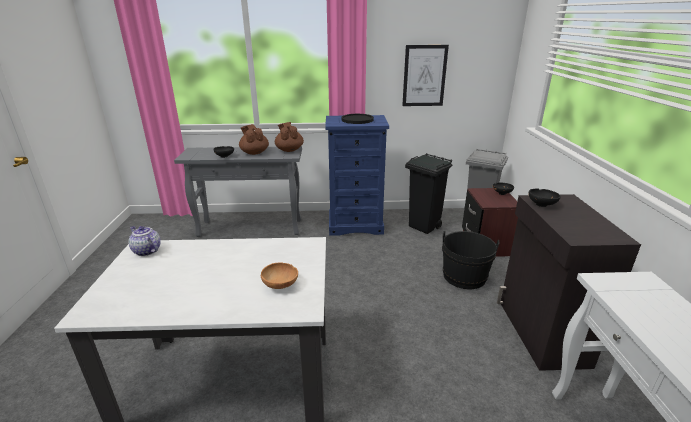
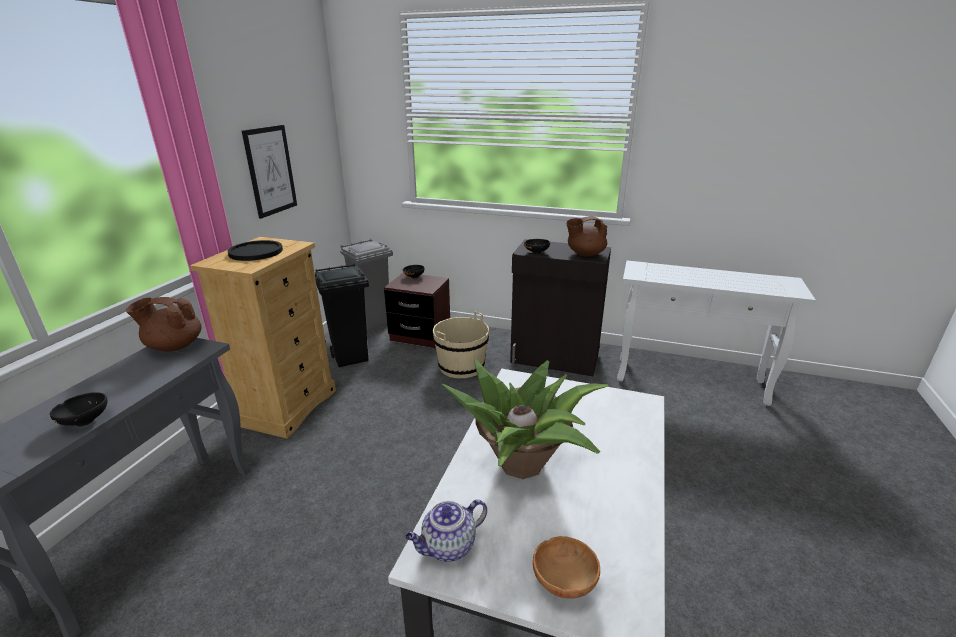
camera: 70 degrees left, 0 degrees up
(213, 262) = (523, 464): none -> potted plant
(254, 153) = (125, 382): brown teapot -> brown teapot (585, 254)
(281, 285) = (597, 412): brown bowl -> brown bowl (564, 580)
(355, 225) = (287, 407): blue dresser -> beige dresser
(464, 276) = (461, 366): black bucket -> beige bucket

